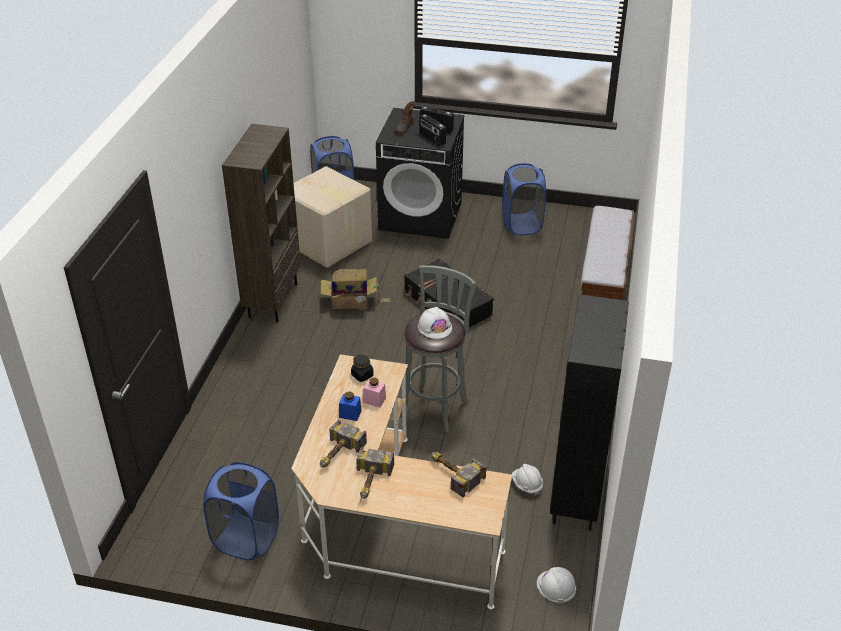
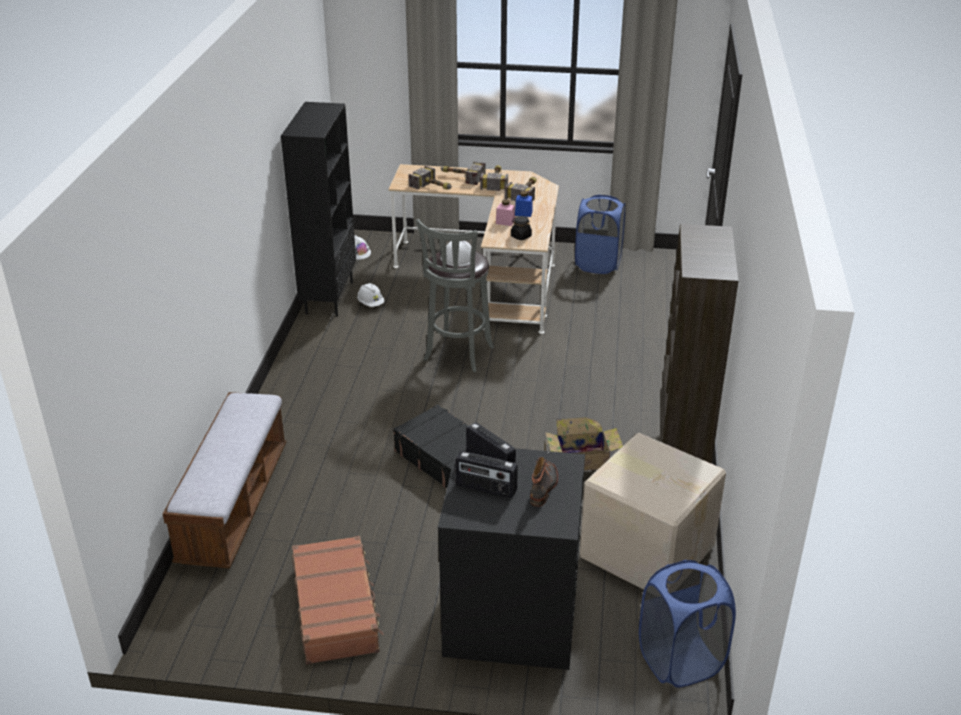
camera: 175 degrees right, 5 degrees down
(415, 495) = (460, 177): none -> hammer
(522, 224) = (336, 609): blue laundry basket -> brown suitcase

